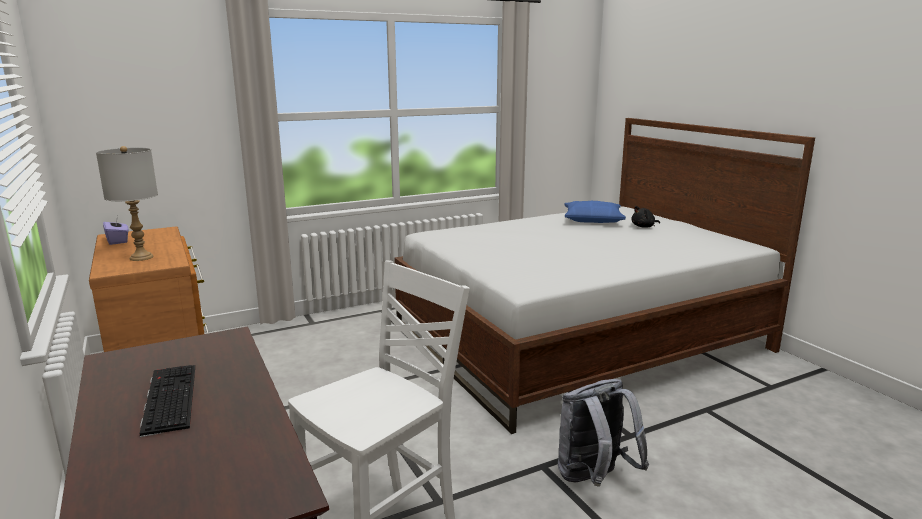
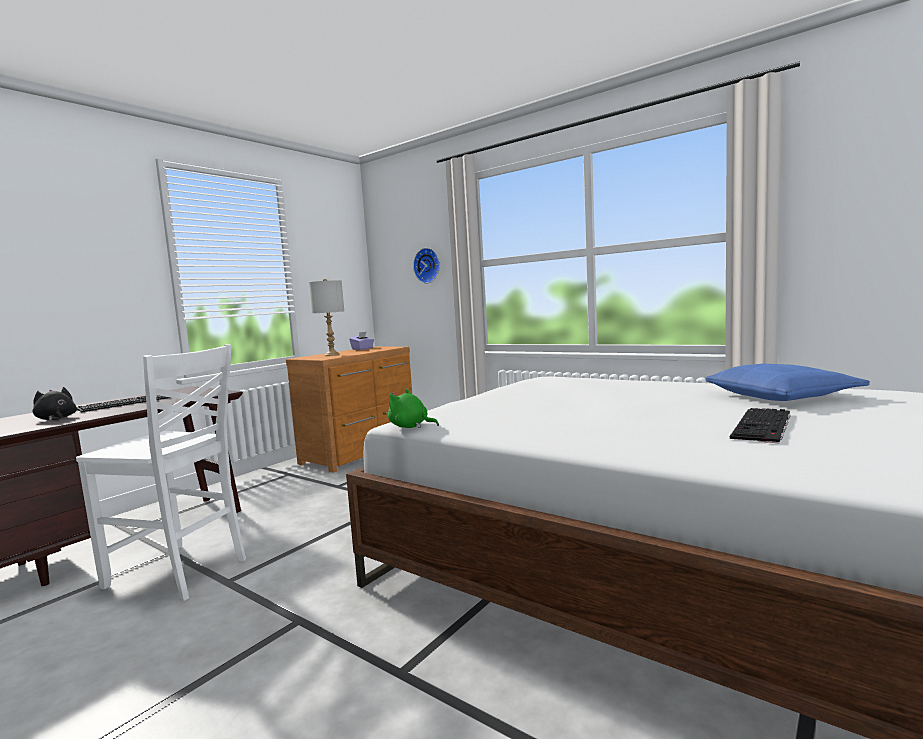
camera: 65 degrees right, 10 degrees down
(179, 115) = (428, 265): none -> wall clock
(544, 289) = (410, 427): none -> green plush toy
(594, 479) = (280, 662): grey backpack -> none
(644, 227) = (830, 417): black plush toy -> black plush toy (56, 419)
(648, 237) = (763, 426): none -> keyboard

